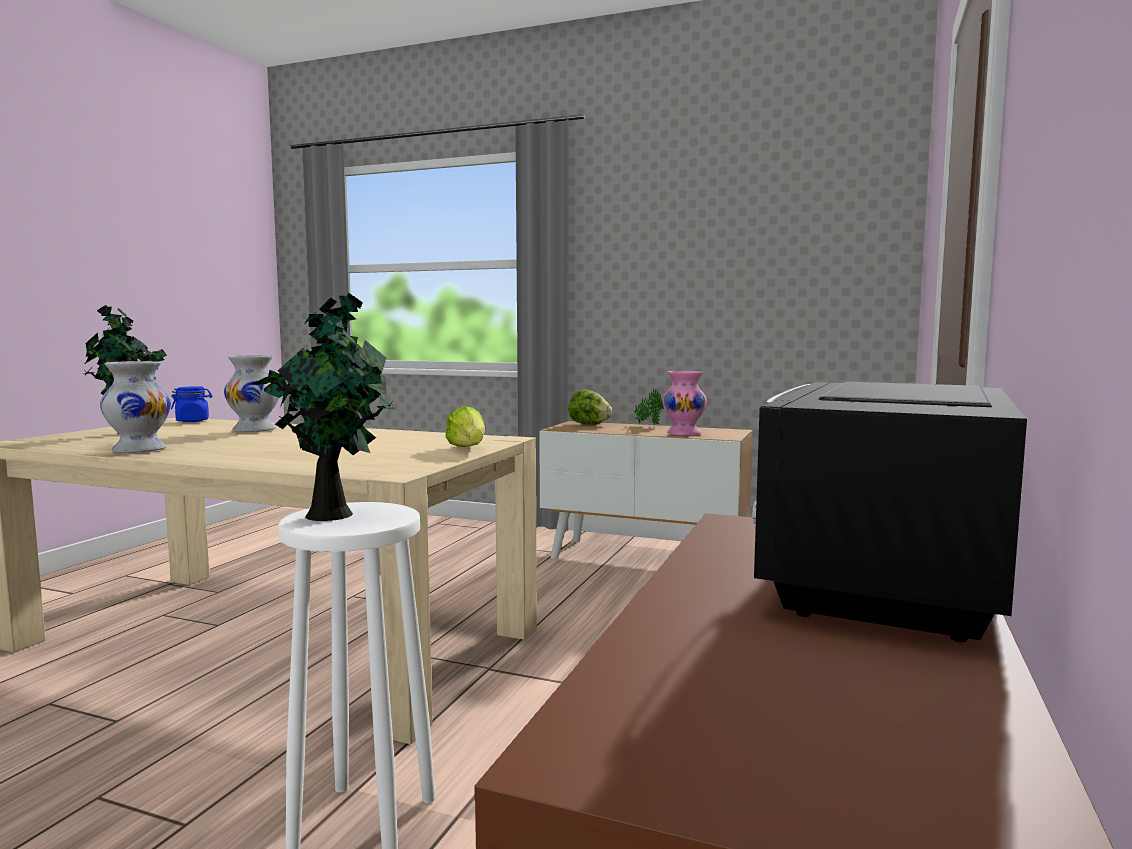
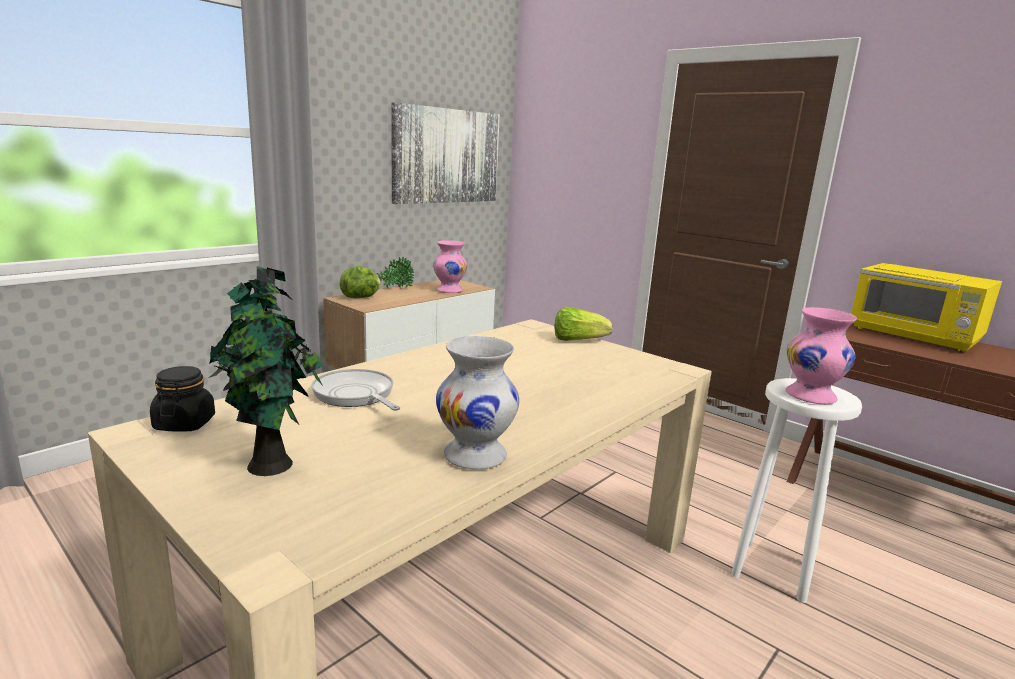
camera: 70 degrees left, 10 degrees up
(193, 421) = (184, 423): blue jar -> black jar
(253, 430) = (355, 395): white vase -> frying pan
(333, 514) = (809, 396): potted plant -> pink vase
(777, 271) = (447, 156): none -> picture
(880, 581) = (915, 336): black microwave -> yellow microwave

